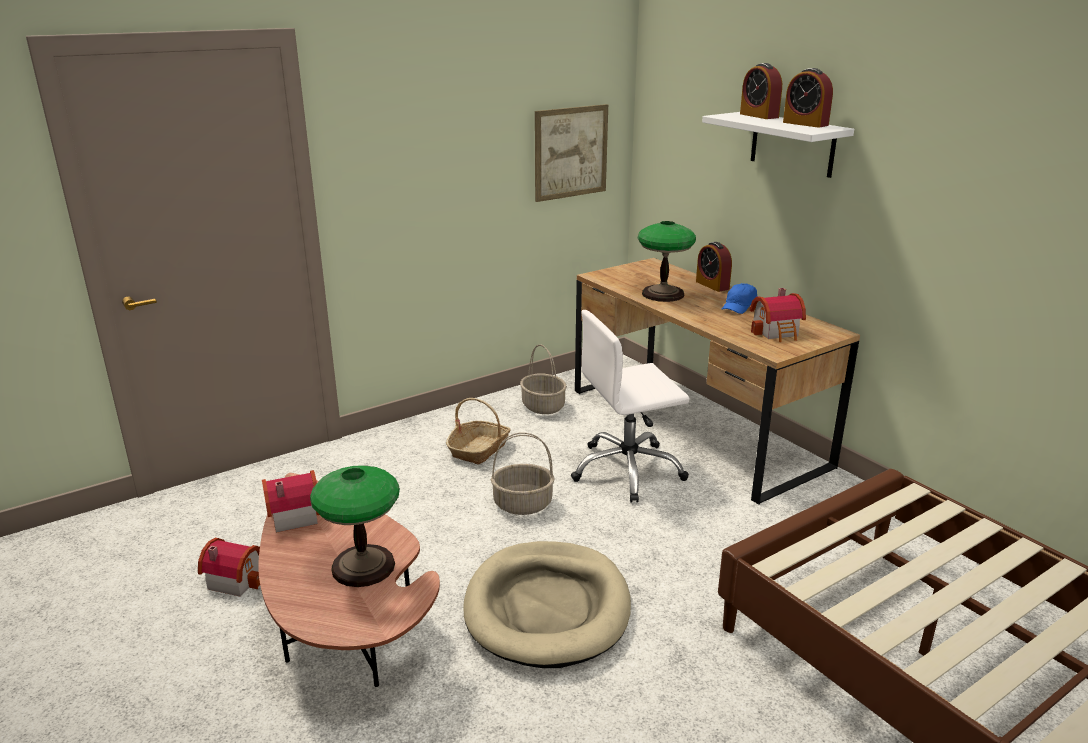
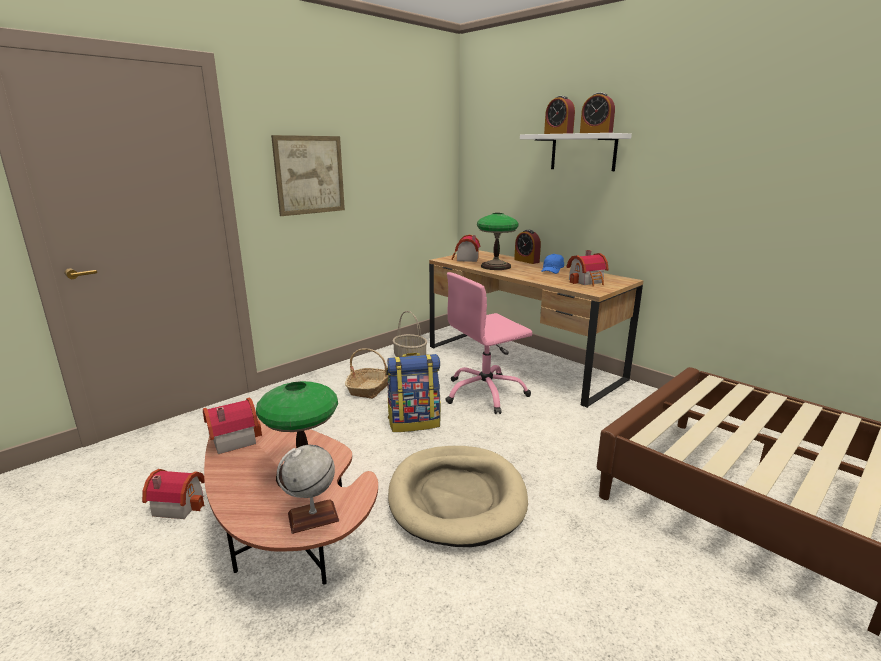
camera: 10 degrees left, 5 degrees down
(361, 617) = (313, 517): none -> globe
(523, 504) = (414, 422): basket -> backpack
(570, 152) = (419, 174): picture -> picture (309, 175)
(627, 276) = (465, 259): none -> toy house
(627, 470) = (485, 393): white office chair -> pink office chair

